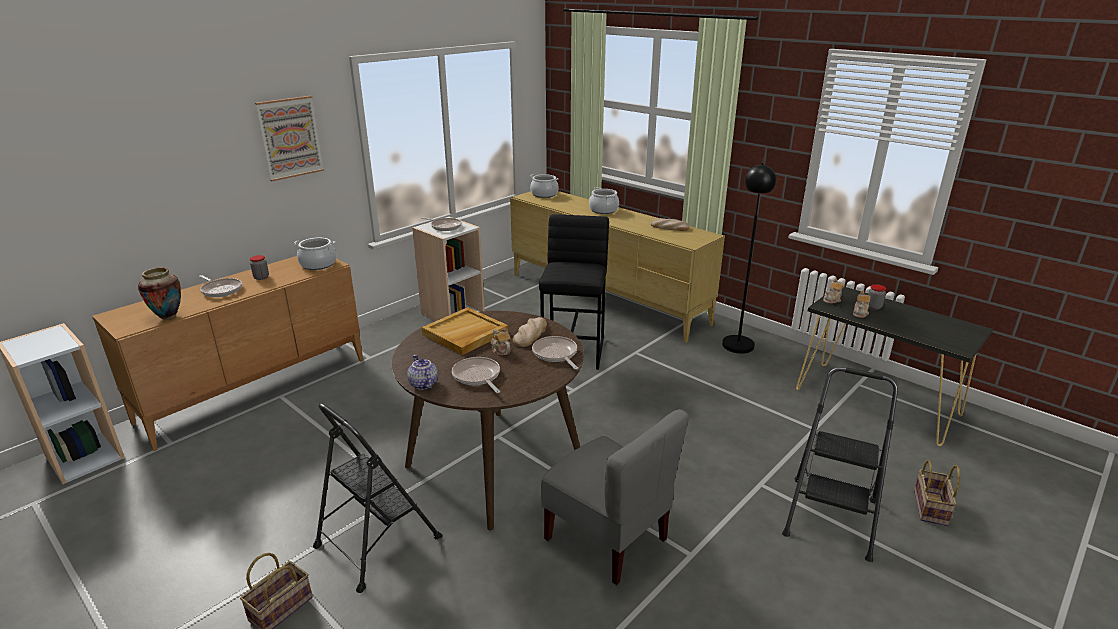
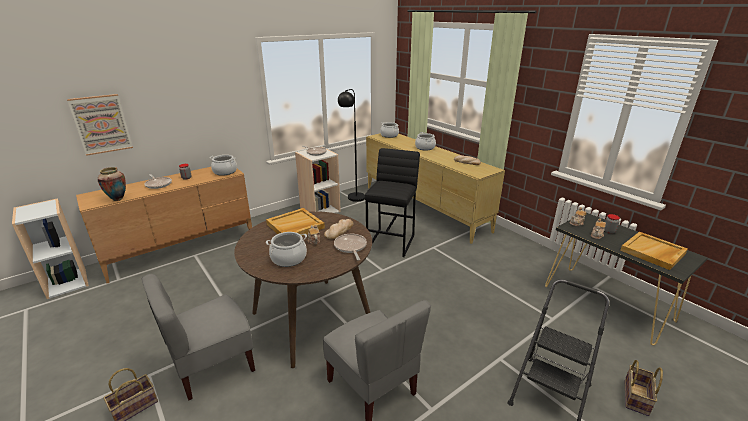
camera: 10 degrees right, 0 degrees up
(290, 138) = (212, 89): picture -> picture (101, 124)
(374, 542) = (213, 366): black step ladder -> grey chair
(422, 384) = (249, 260): teapot -> none
(477, 377) = (289, 259): frying pan -> cooking pot
(737, 350) = (507, 252): black floor lamp -> black floor lamp (353, 200)
(930, 328) = (653, 252): none -> beige tray

